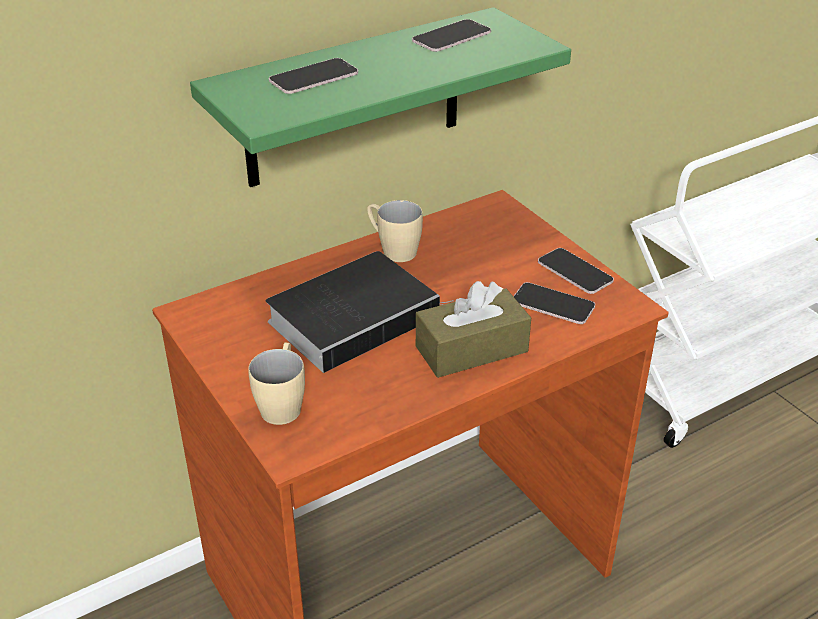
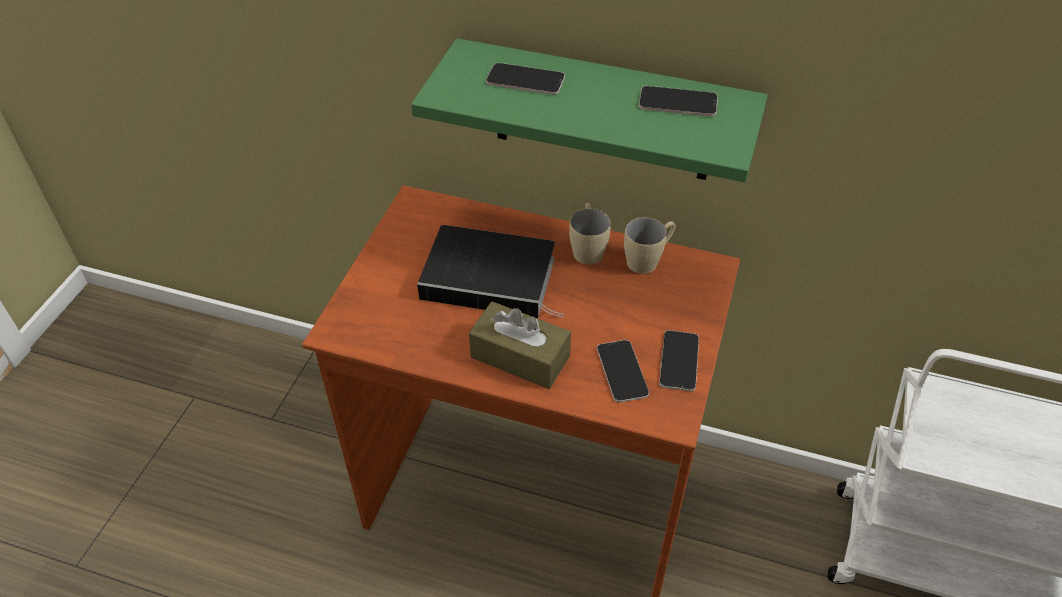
camera: 50 degrees right, 10 degrees up
(282, 403) = (372, 300): beige mug -> beige mug (648, 259)

